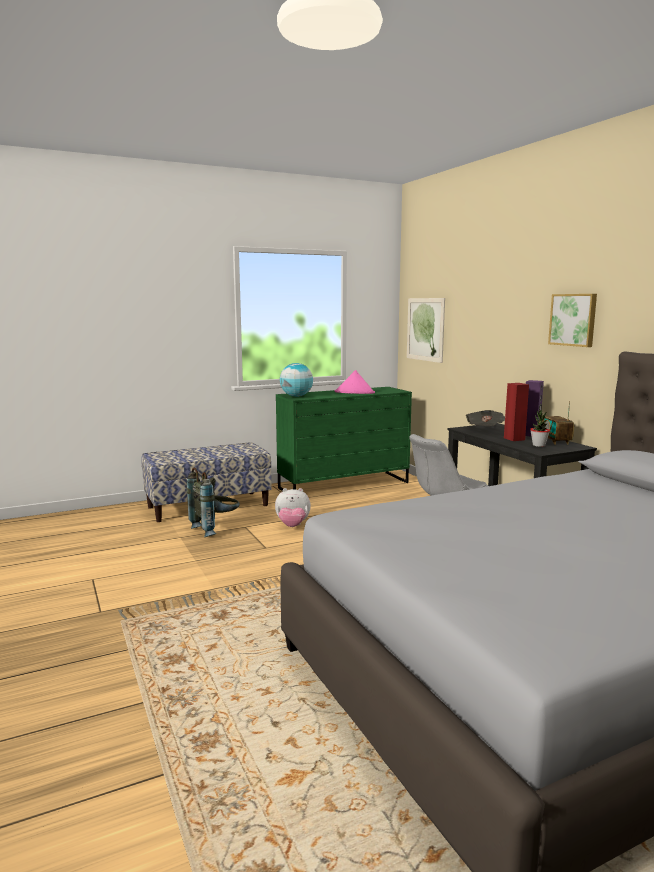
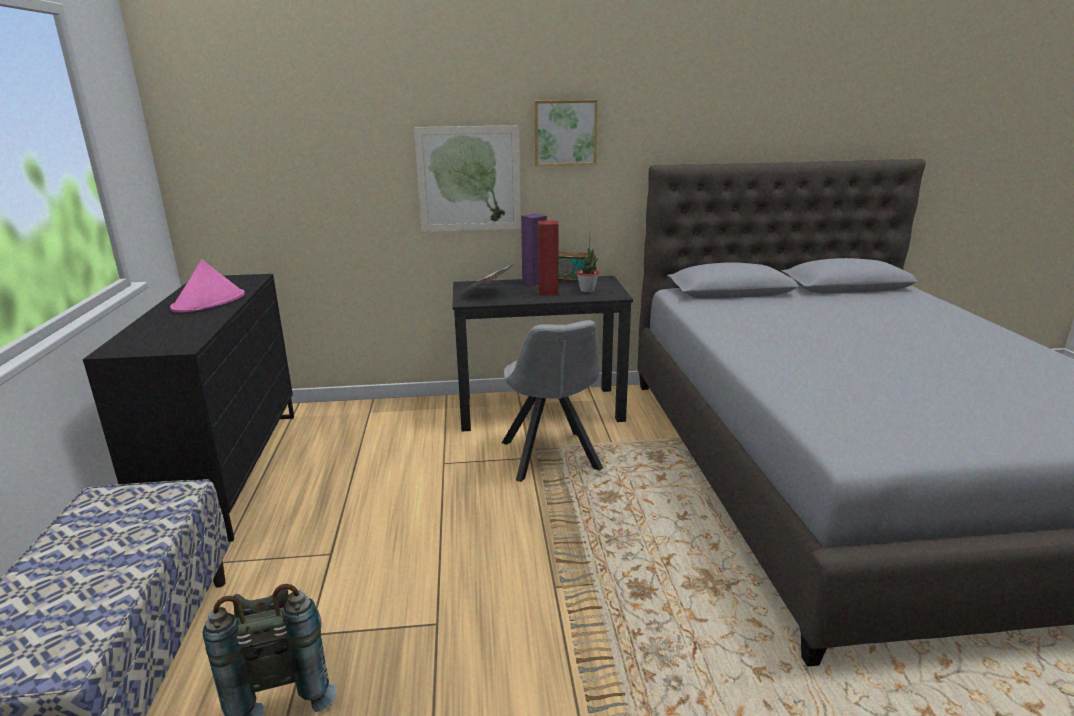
camera: 70 degrees left, 10 degrees up
(292, 526) = (363, 570): plush toy -> none
(296, 396) = (155, 345): globe -> none
(343, 485) = (227, 471): green dresser -> black dresser
(425, 329) = (248, 163): picture -> picture (469, 179)

